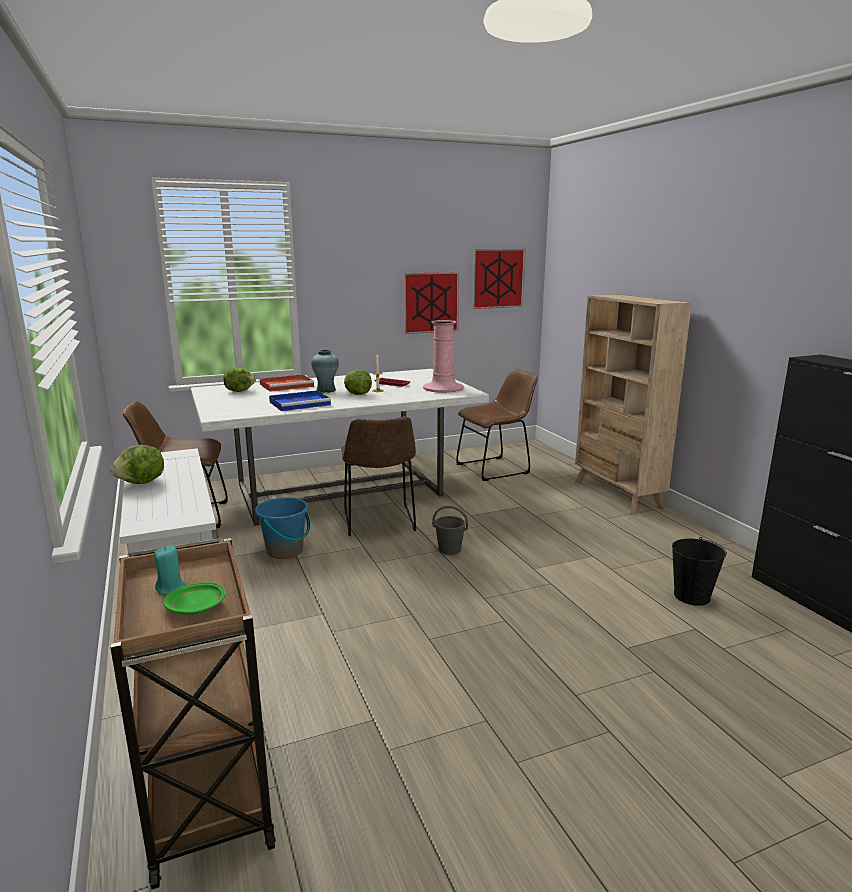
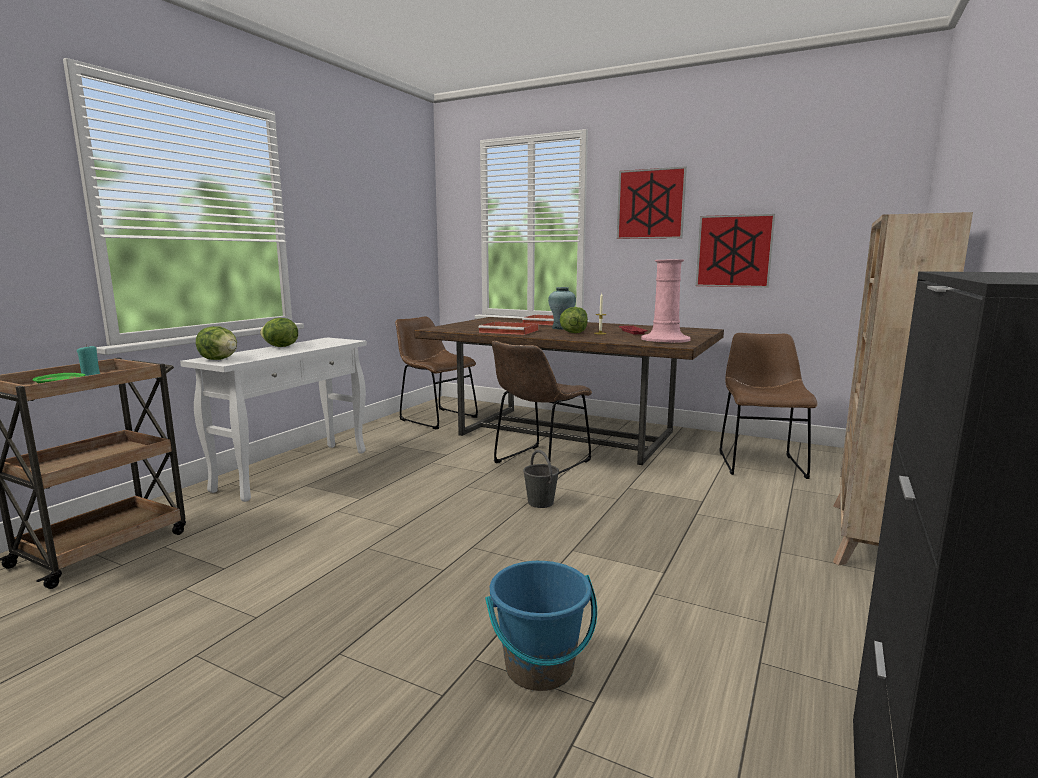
camera: 50 degrees right, 5 degrees down
(239, 391) = (505, 321): lettuce -> lettuce (219, 359)
(285, 551) = (435, 456): blue bucket -> blue bucket (539, 668)
(301, 403) = (510, 331): blue tray -> red tray
(341, 490) = (568, 434): white dining table -> brown dining table
(496, 468) = (760, 463): brown chair -> brown chair turned 105 degrees counterclockwise
(498, 278) = (838, 222): picture -> picture (650, 204)
(691, 596) = (683, 674): black bucket -> none

